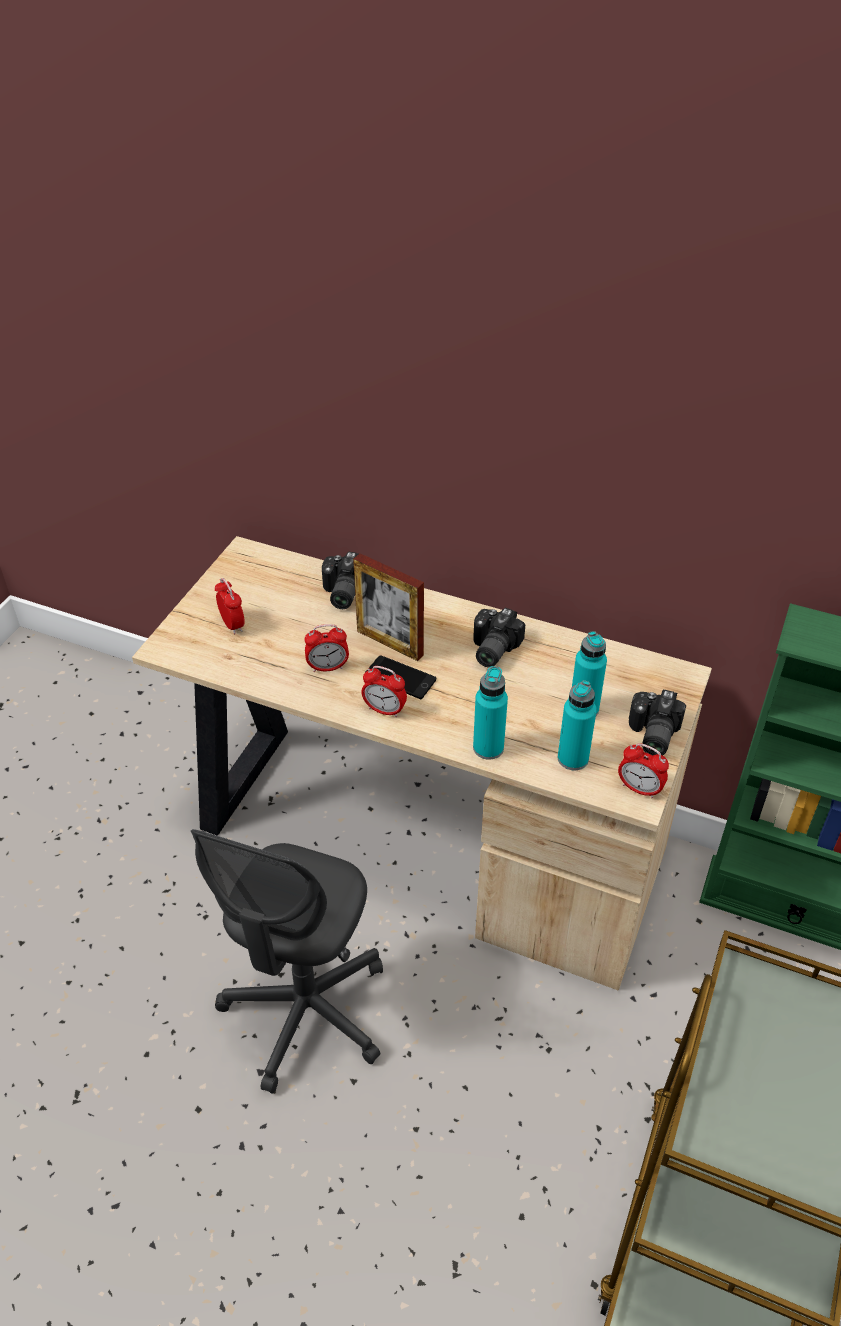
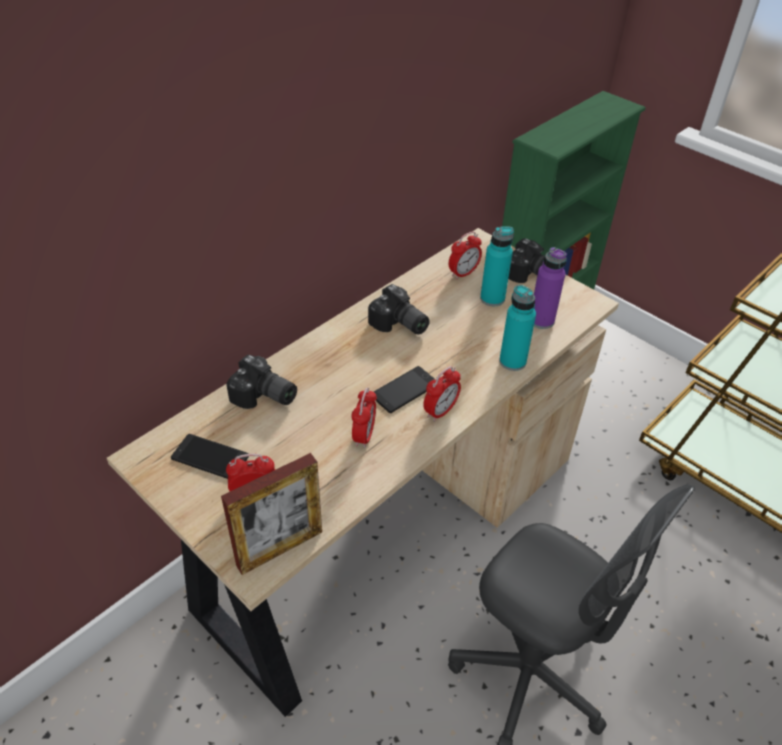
camera: 70 degrees left, 0 degrees up
(260, 587) = (210, 457): none -> phone
(390, 643) = (355, 383): picture frame -> picture frame (280, 548)
(573, 758) = (541, 320): turquoise bottle -> purple bottle
(639, 789) = (582, 299): alarm clock -> alarm clock (463, 273)

